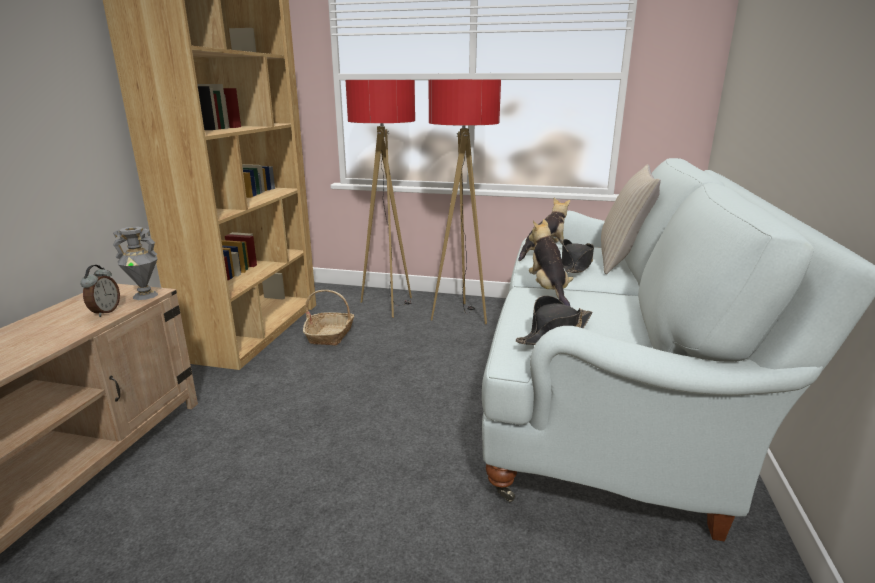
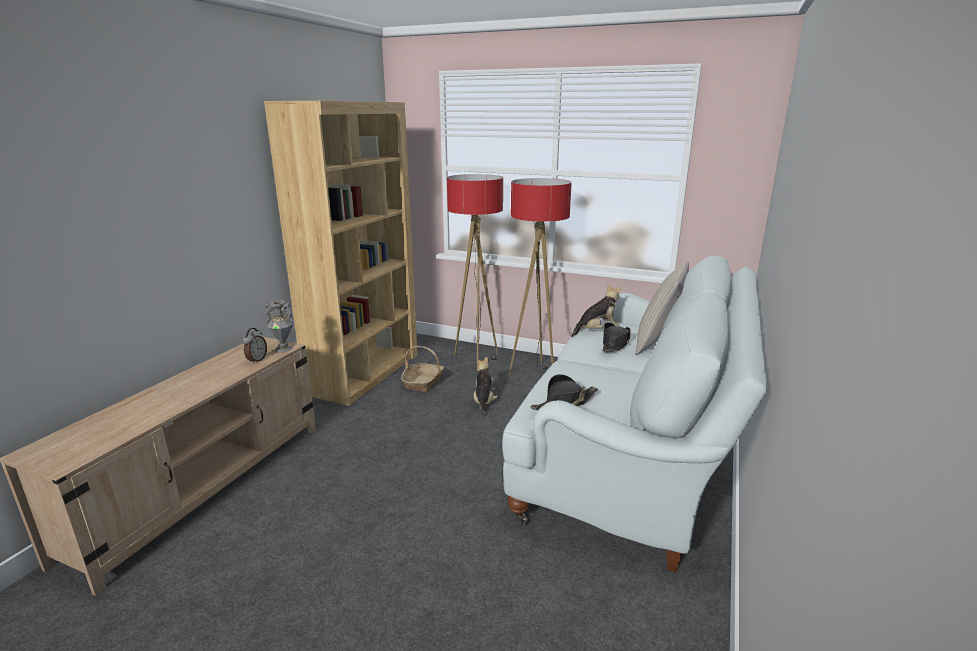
camera: 10 degrees right, 0 degrees up
(548, 290) = (579, 366): plush toy -> plush toy (484, 402)

